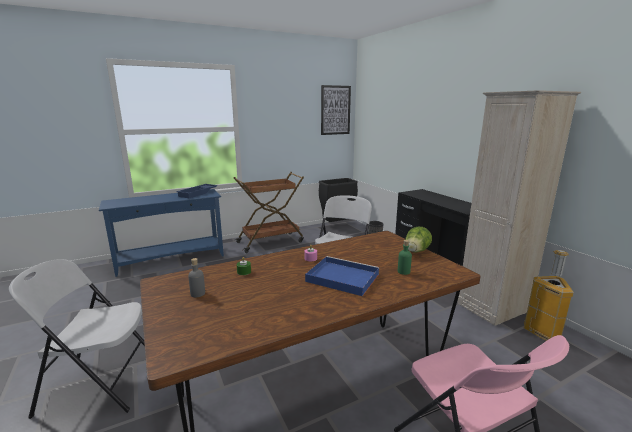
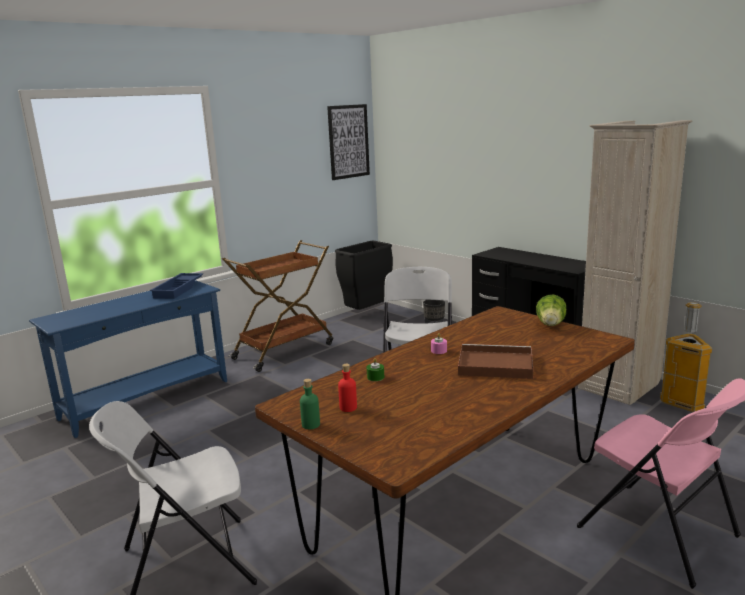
camera: 15 degrees left, 0 degrees up
(198, 293) = (348, 408): grey bottle -> red bottle
(341, 277) = (493, 365): blue tray -> brown tray
(403, 271) = (555, 348): green bottle -> green bottle (311, 425)

